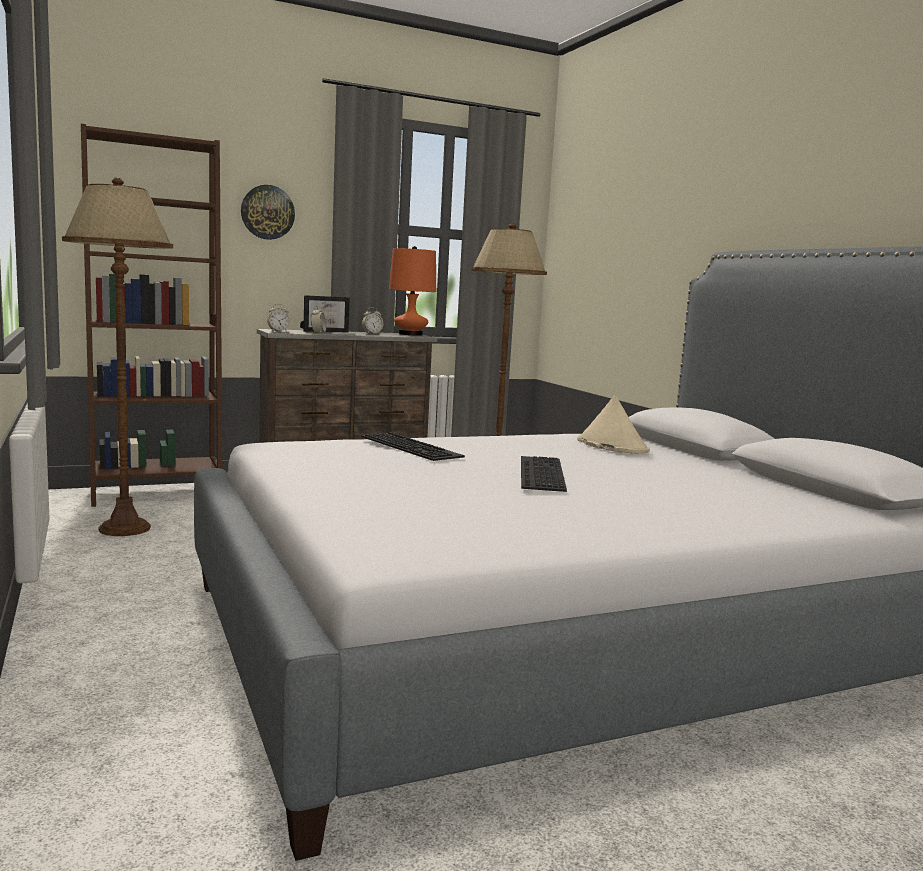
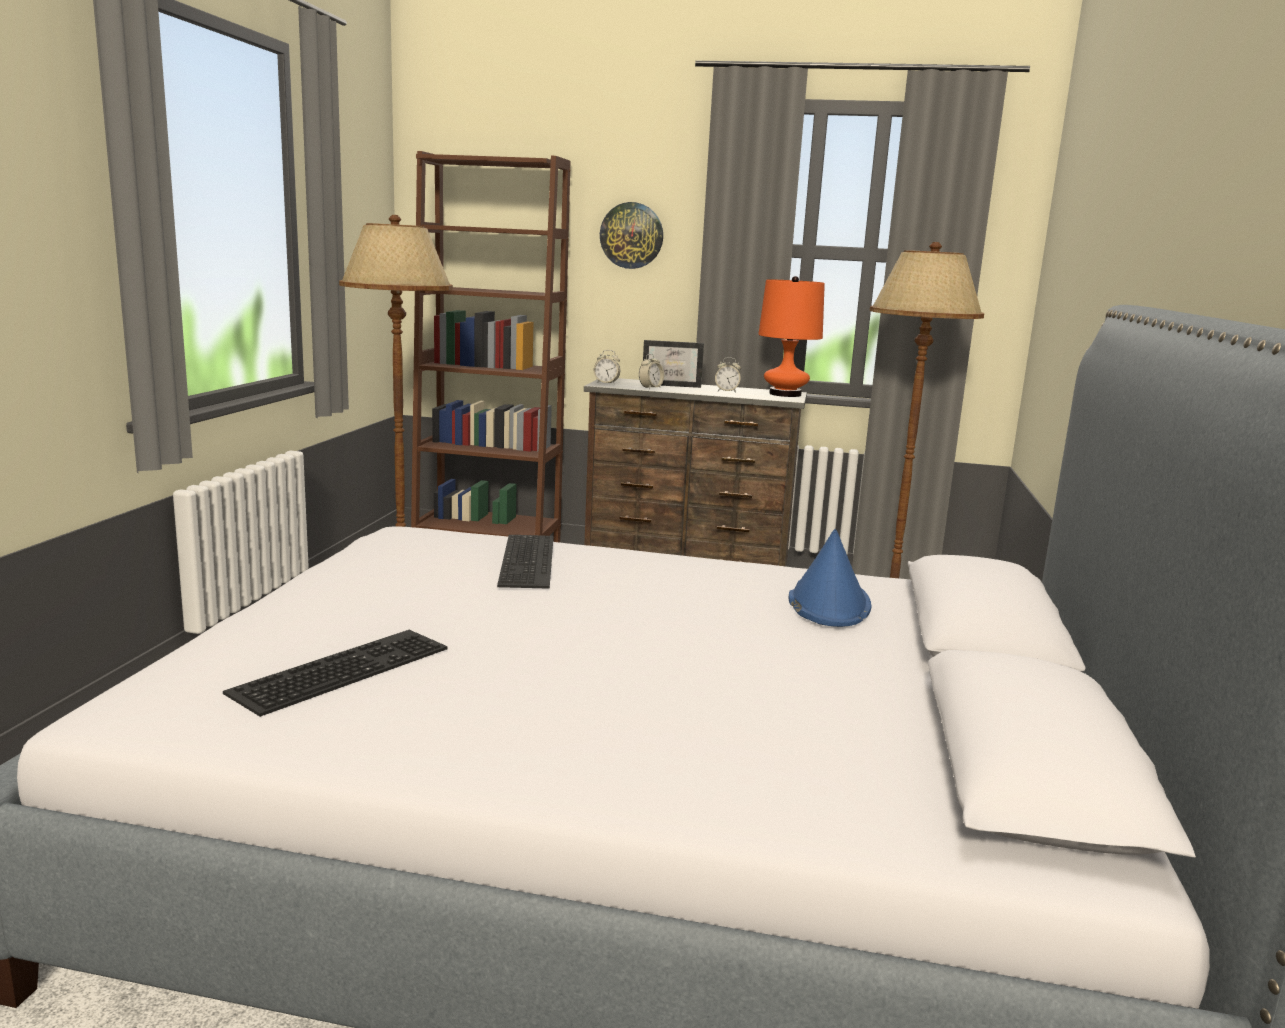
camera: 35 degrees right, 5 degrees up
(539, 472) = (591, 630): keyboard -> keyboard (341, 668)
(611, 445) = (828, 603): beige hat -> blue hat

